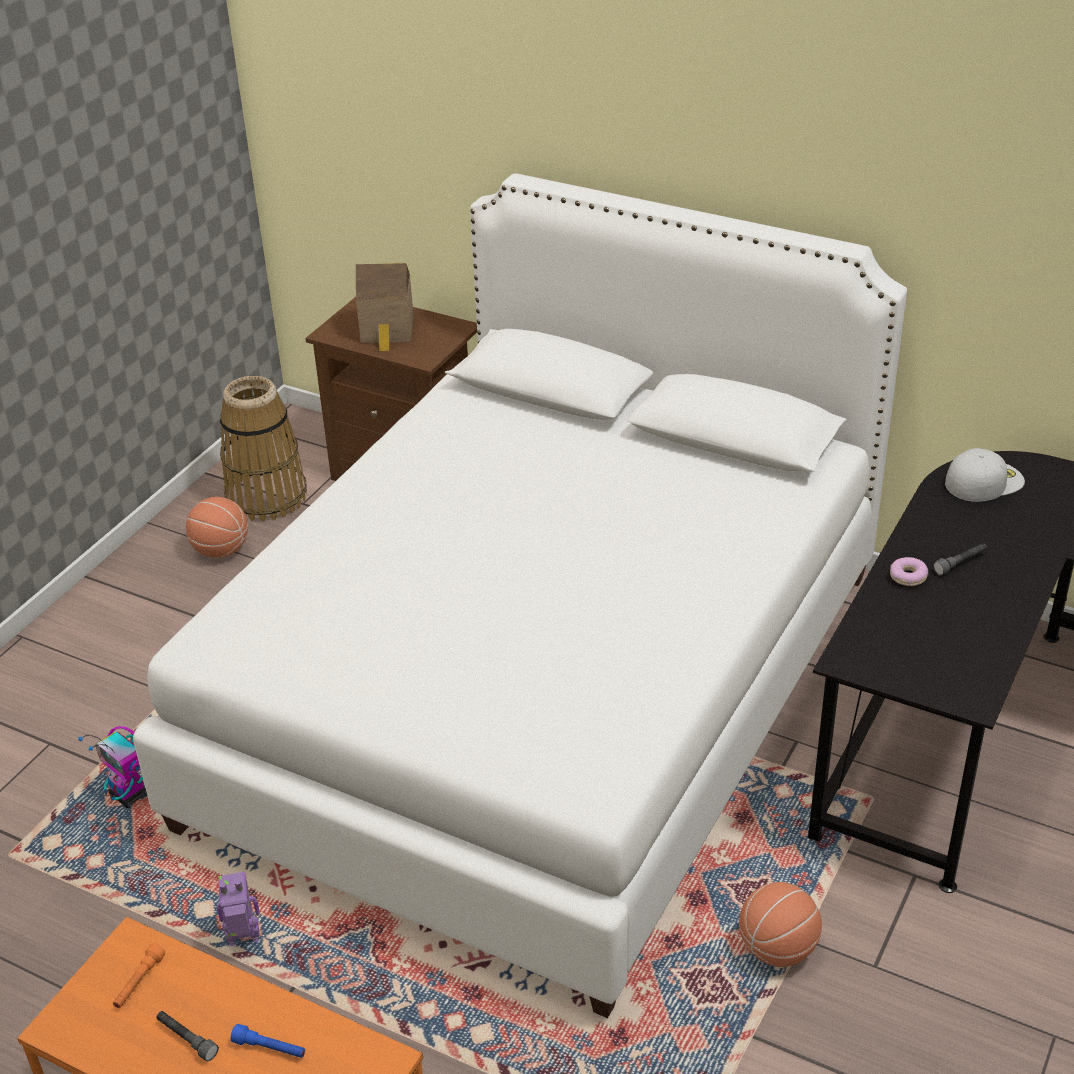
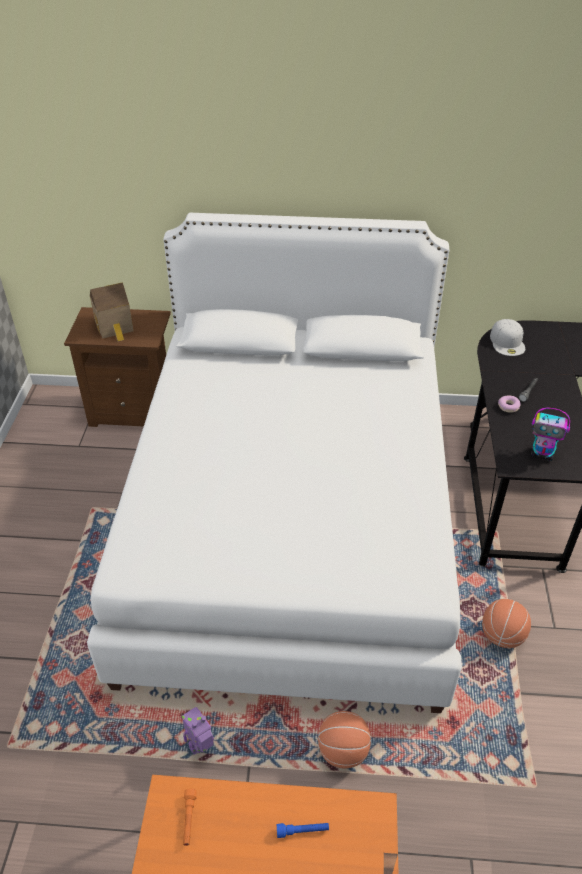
camera: 25 degrees left, 5 degrees up
(130, 796) = (70, 675): toy robot -> toy robot (542, 454)
(187, 1039) = (245, 848): grey flashlight -> none
(221, 550) = (42, 490): basketball -> basketball (342, 751)
(266, 497) = (53, 448): basket -> none
(984, 481) = (507, 342): white cap -> white cap turned 135 degrees clockwise

